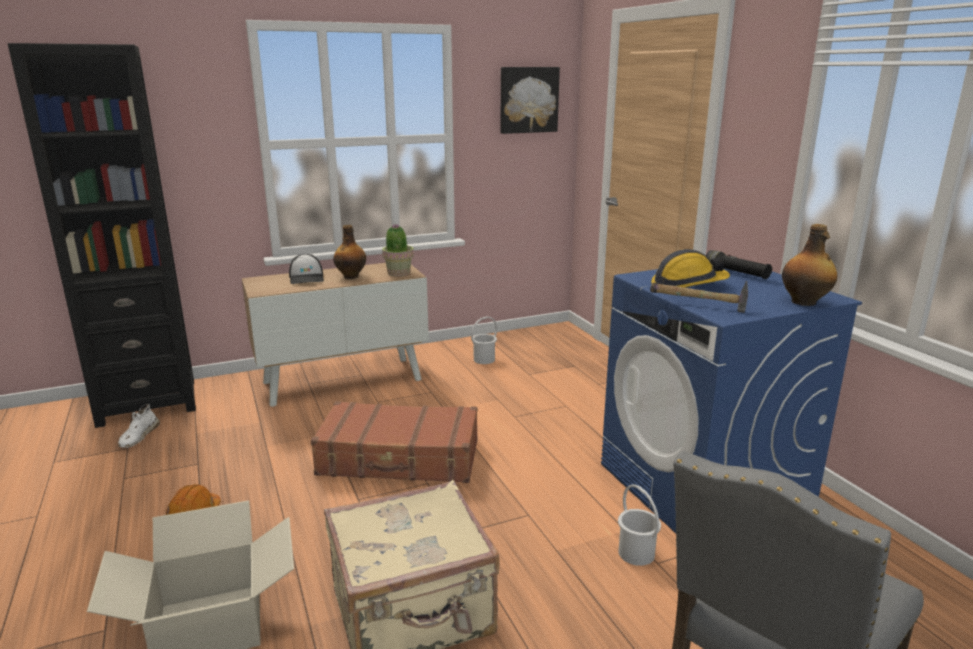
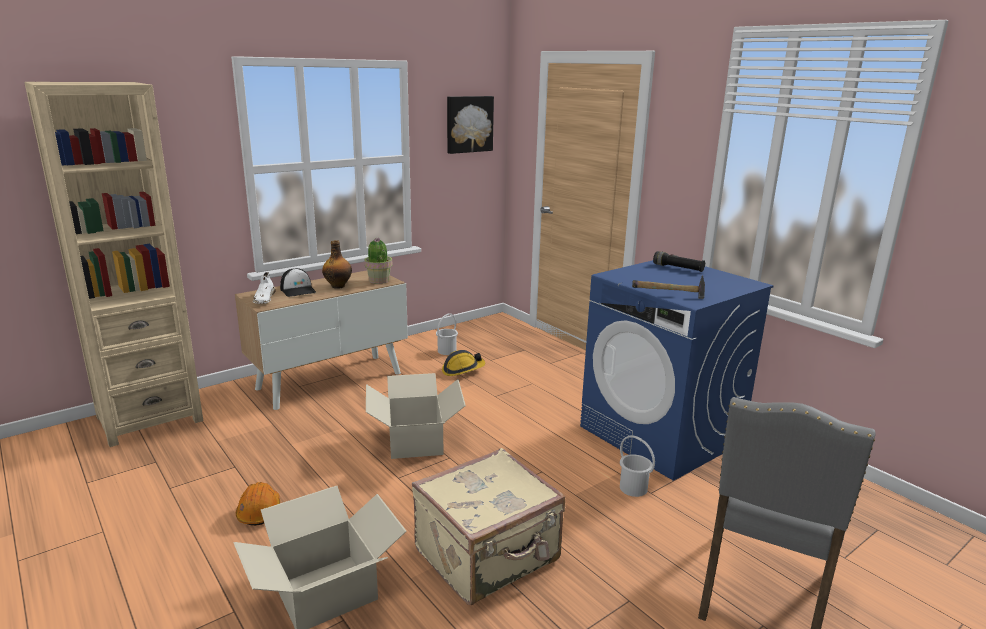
camera: 15 degrees left, 0 degrees up
(138, 436) = (160, 450): white shoe -> white shoe (264, 298)
(148, 402) = (149, 418): black bookcase -> beige bookcase
(399, 458) = (416, 441): brown suitcase -> cardboard box
(687, 285) = (650, 279): hard hat -> hard hat (462, 370)
(804, 302) = (737, 288): bottle -> none

